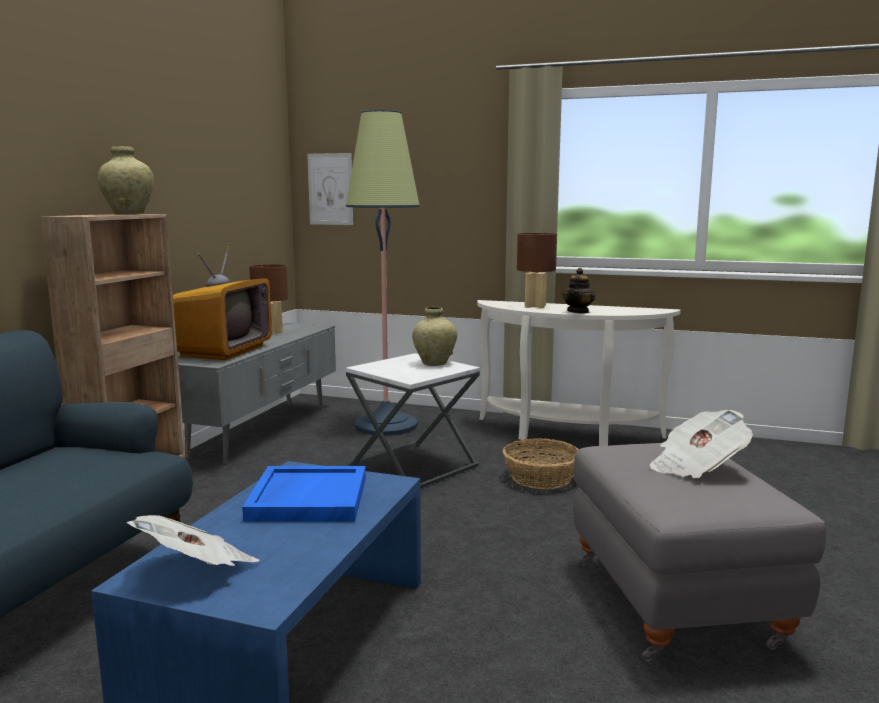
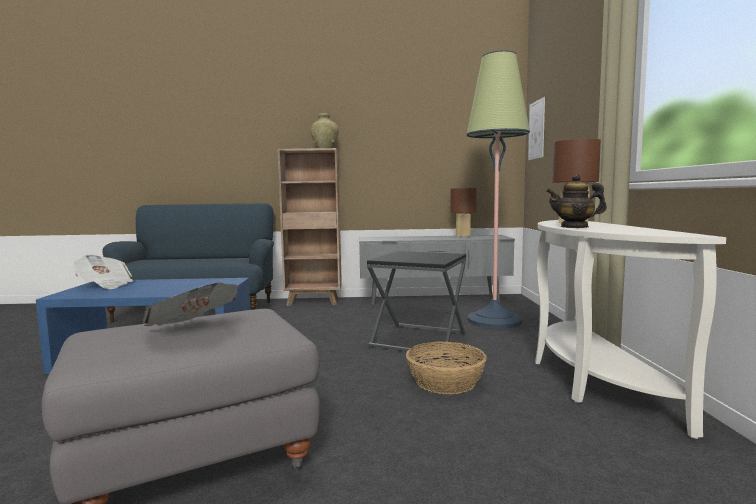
camera: 70 degrees right, 5 degrees down
(222, 351) = (398, 237): television -> none
(307, 498) = (188, 285): blue tray -> none
(413, 466) = (419, 340): white side table -> black side table
(434, 363) = (437, 258): beige vase -> none

